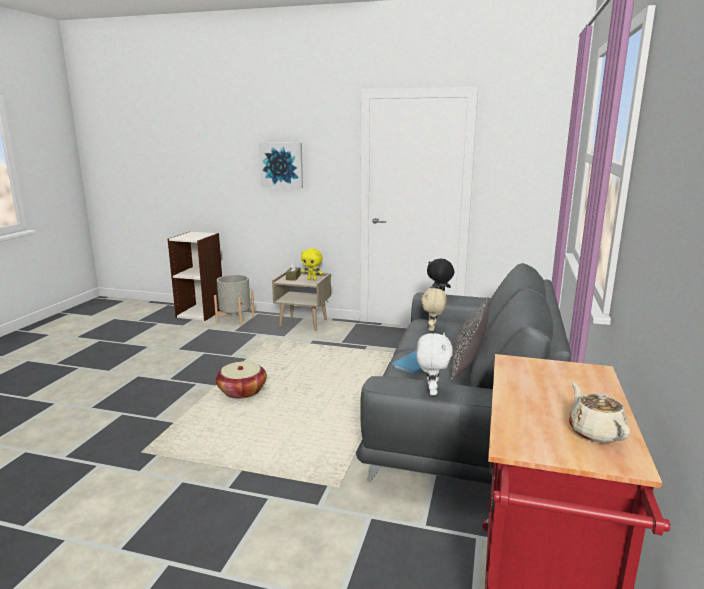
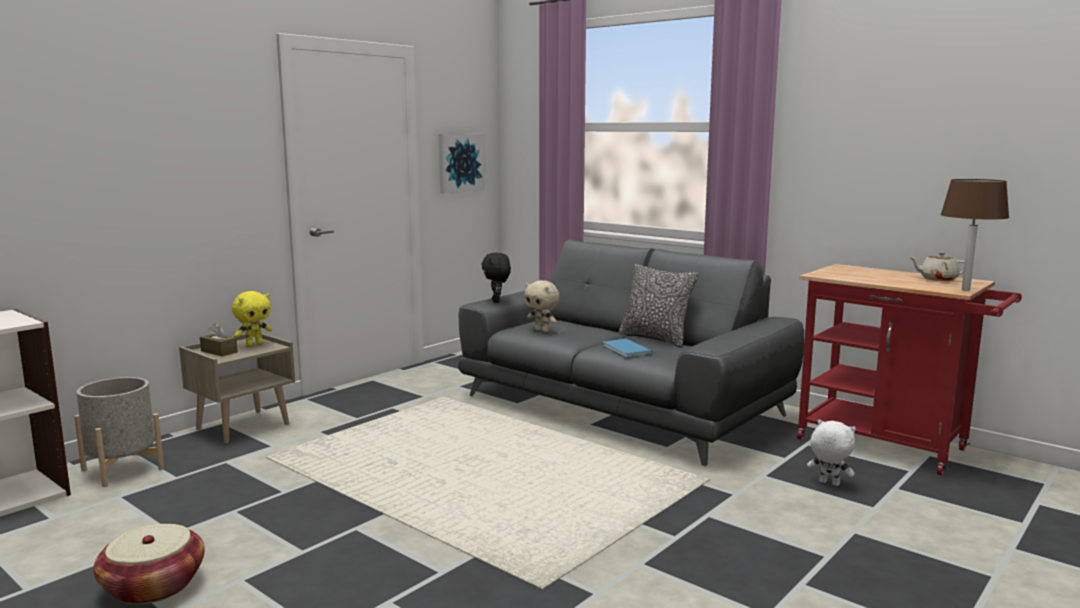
camera: 65 degrees left, 5 degrees down
(242, 391) = (428, 498): basket -> basket (153, 586)
(282, 165) = (153, 155): picture -> picture (460, 162)
(431, 391) = (740, 338): white plush toy -> white plush toy (828, 483)
(533, 452) = (965, 289): none -> brown table lamp

